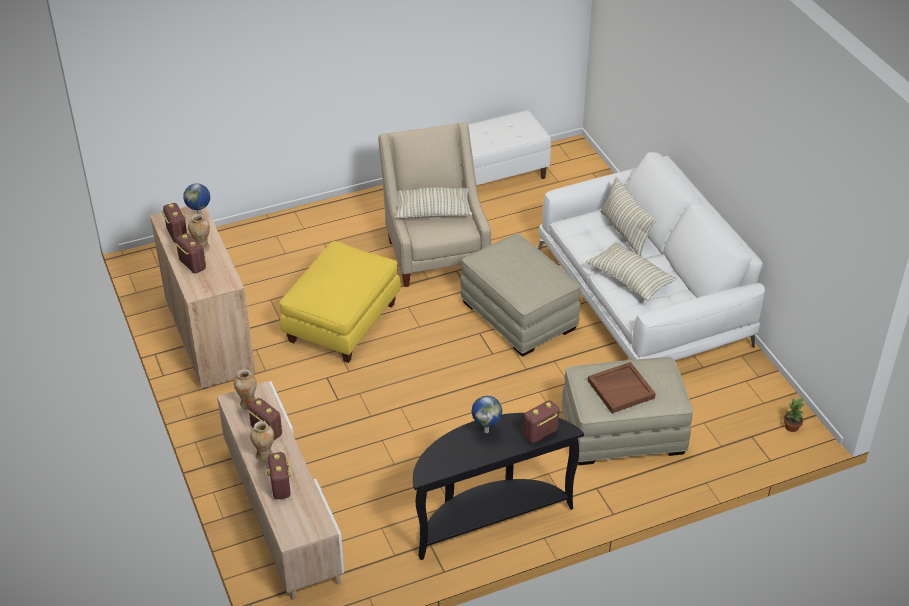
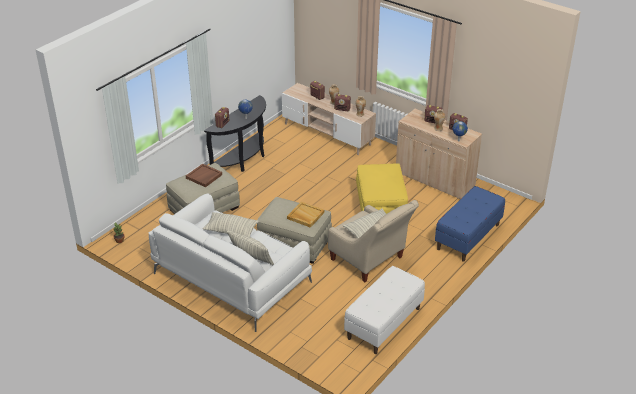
camera: 150 degrees right, 5 degrees down
(273, 233) = (468, 237): none -> blue bench
(507, 258) = (305, 215): none -> beige tray

